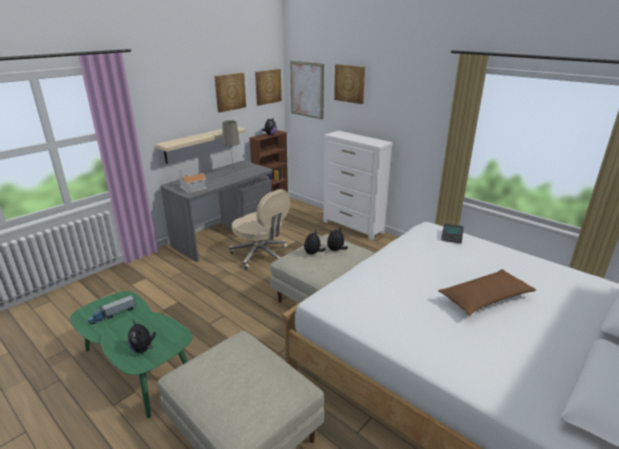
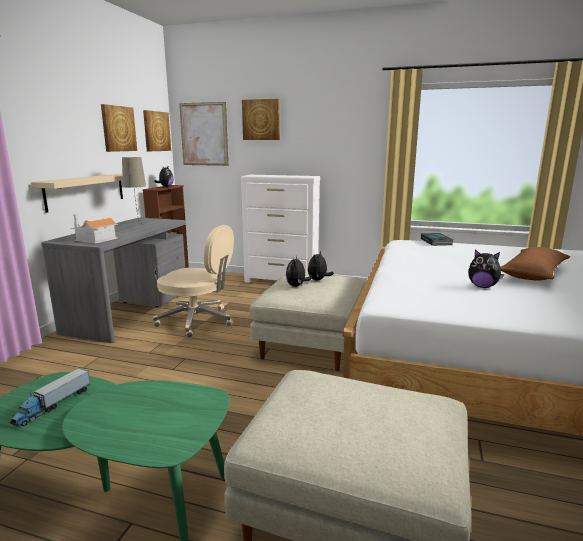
camera: 25 degrees left, 10 degrees down
(143, 349) = (161, 427): plush toy -> plush toy (482, 286)

